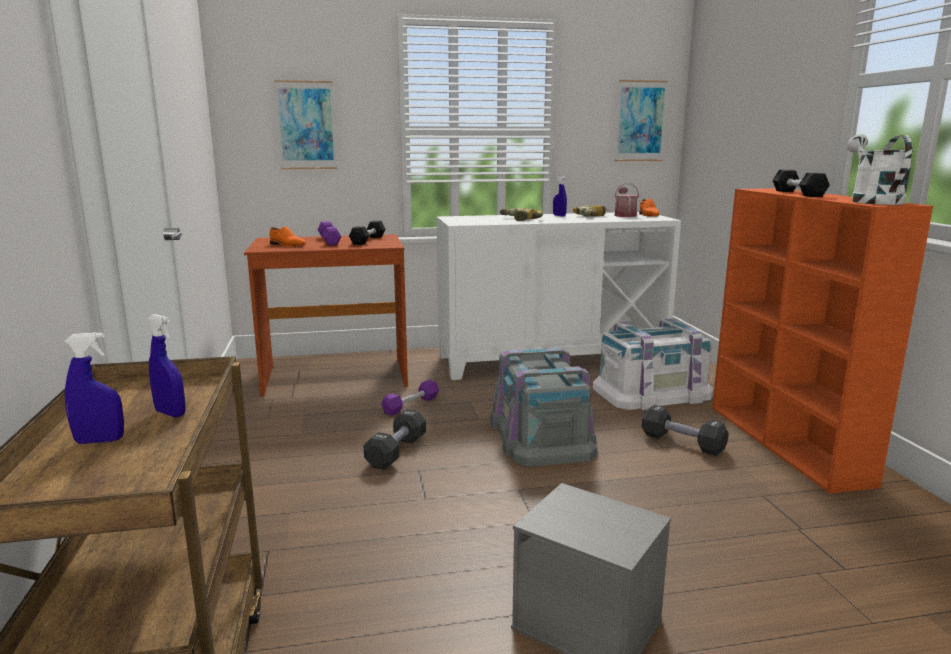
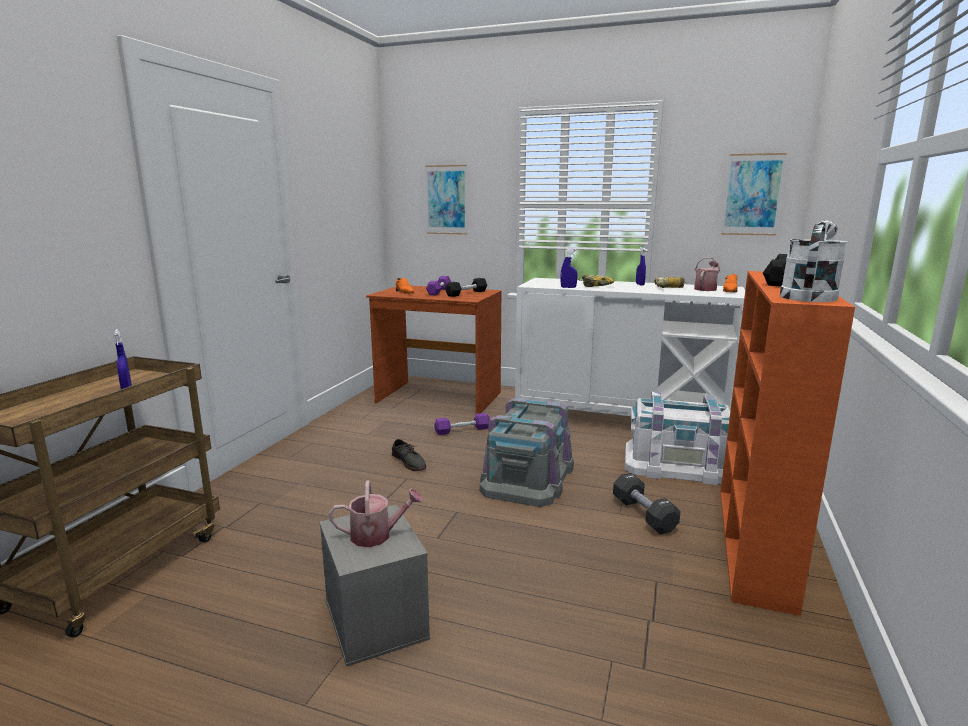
camera: 30 degrees right, 0 degrees up
(100, 441) = (73, 398): blue spray bottle -> blue spray bottle (568, 287)
(396, 452) = (409, 461): black dumbbell -> grey shoe
(597, 518) = (377, 535): none -> watering can

